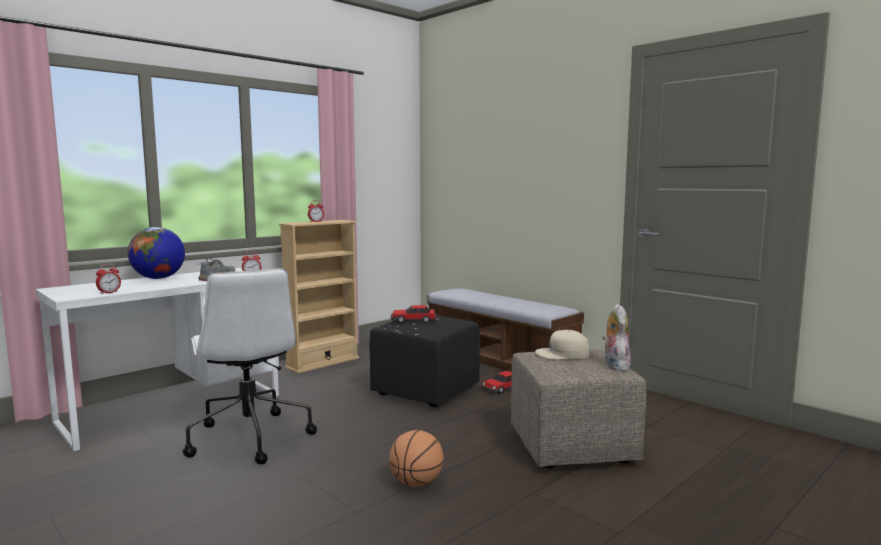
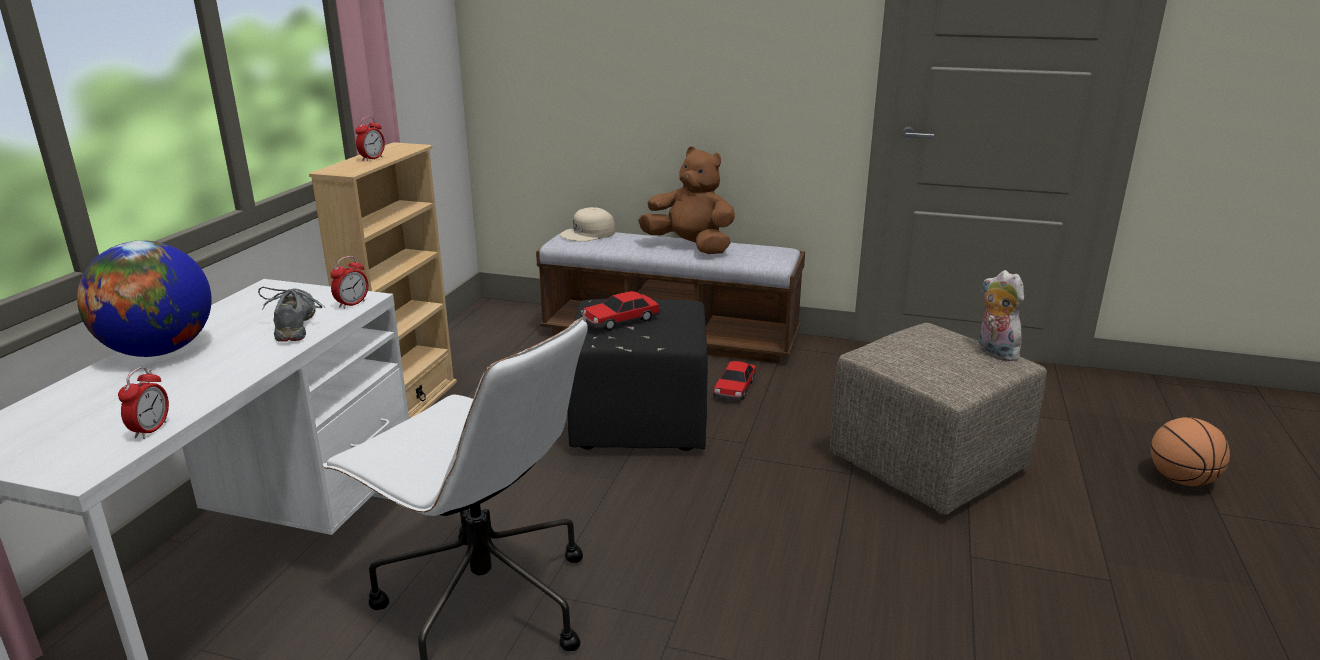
camera: 30 degrees left, 15 degrees up
(416, 483) = (827, 596): basketball -> basketball (1181, 480)
(509, 300) = (690, 247): none -> brown plush toy
(563, 354) = (915, 346): beige cap -> beige cap (588, 234)

